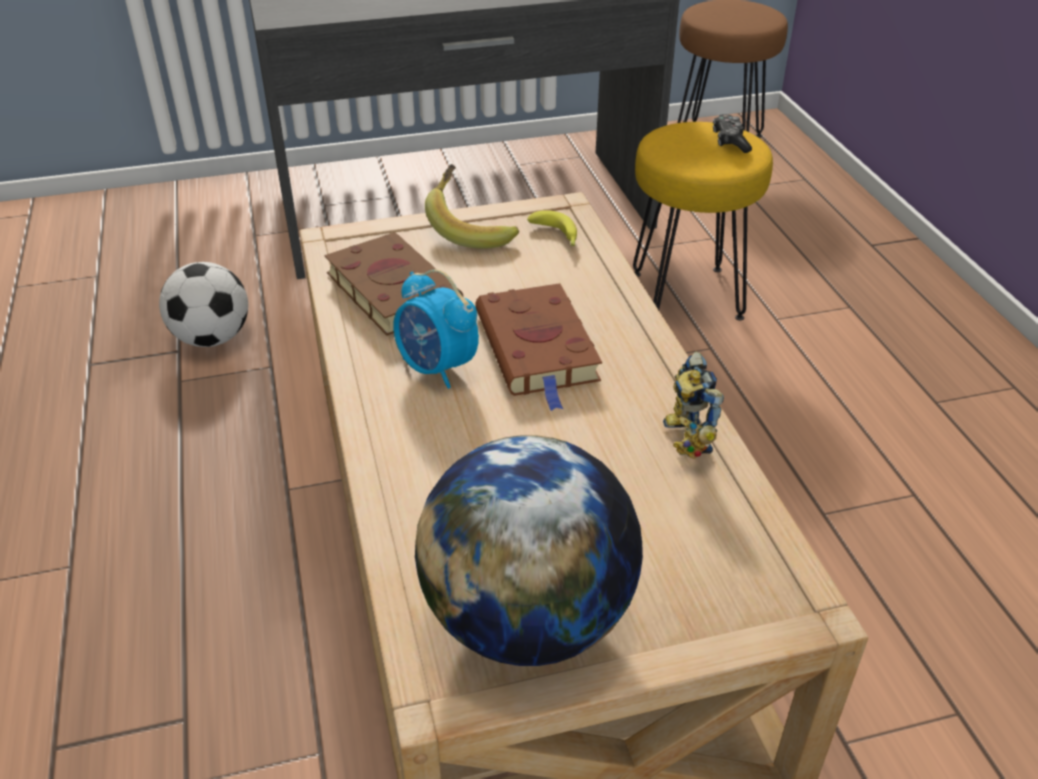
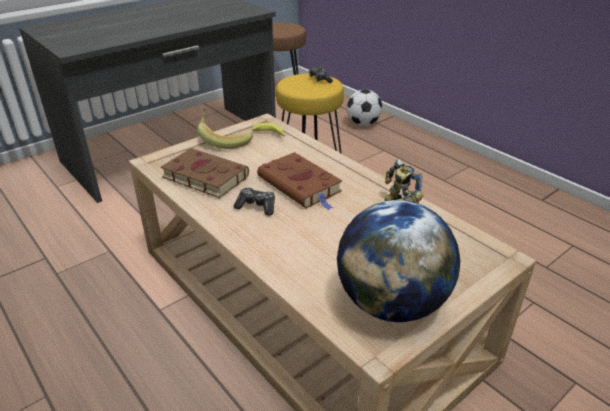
camera: 25 degrees left, 5 degrees down
(212, 338) = (63, 246): football -> football (363, 124)
(437, 368) = (256, 206): alarm clock -> game controller

